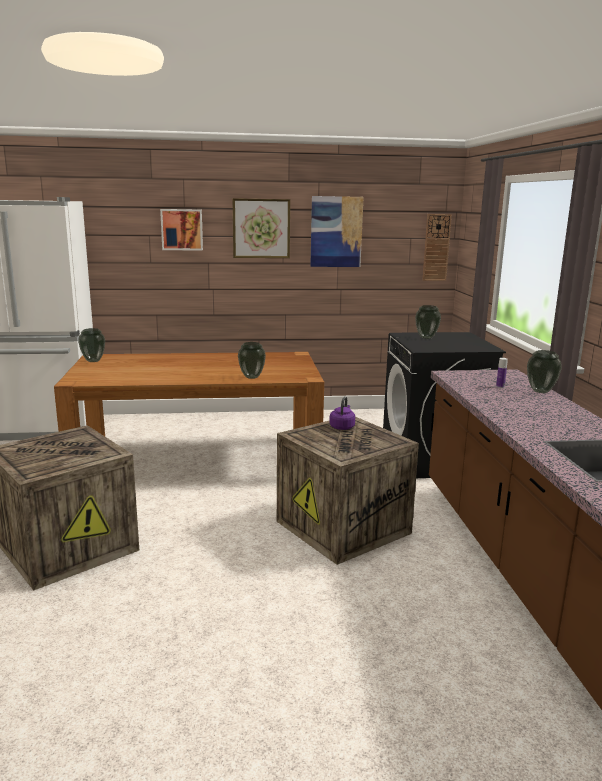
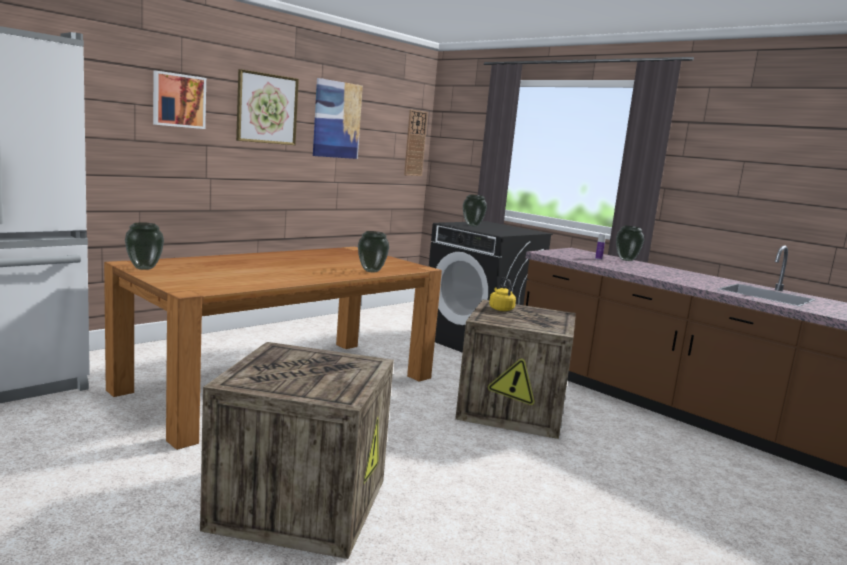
camera: 40 degrees left, 5 degrees down
(342, 427) = (500, 309): purple kettle -> yellow kettle

